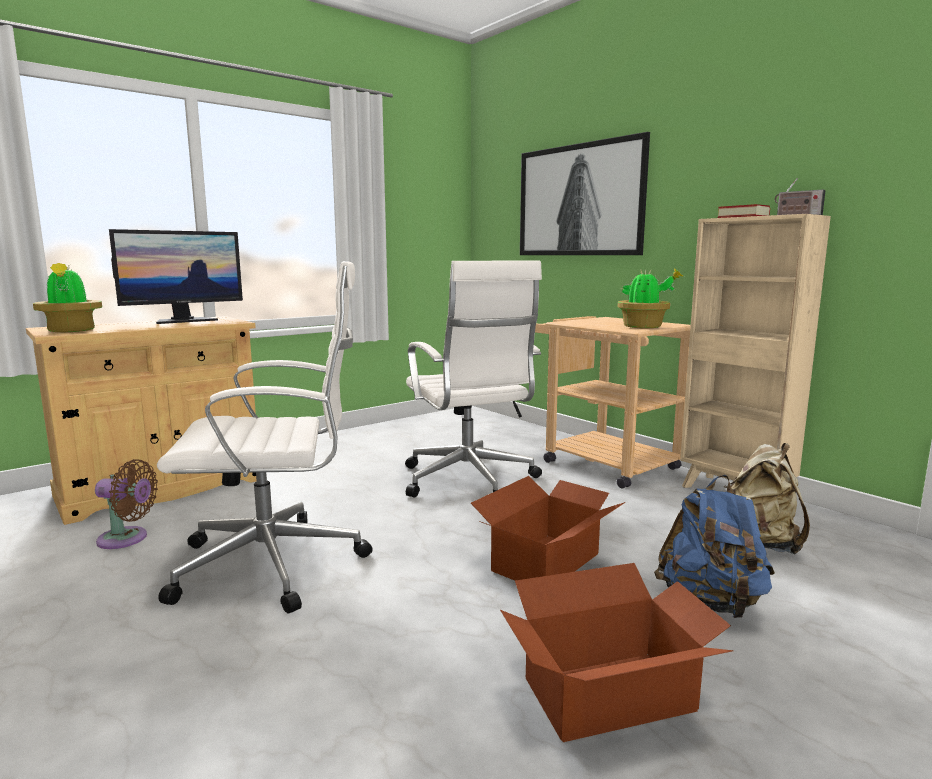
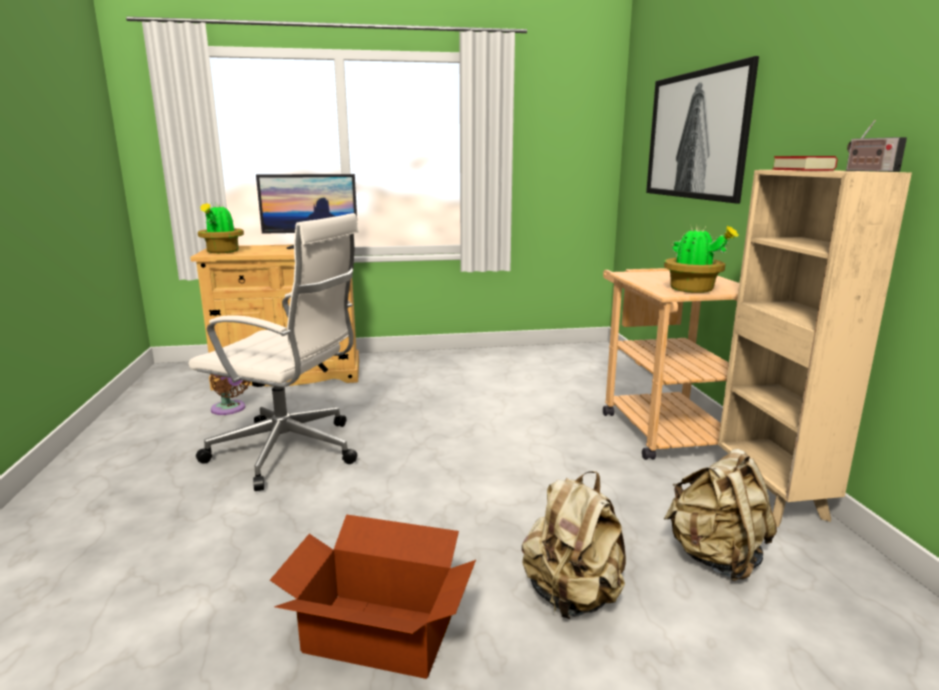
camera: 30 degrees right, 5 degrees up
(469, 481) = (508, 418): white office chair -> none
(547, 562) = (477, 510): cardboard box -> none
(711, 603) = (572, 597): blue backpack -> beige backpack

